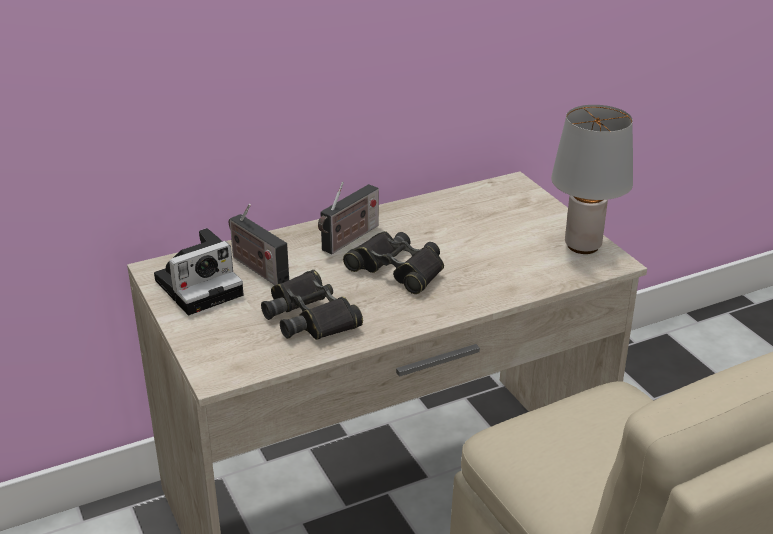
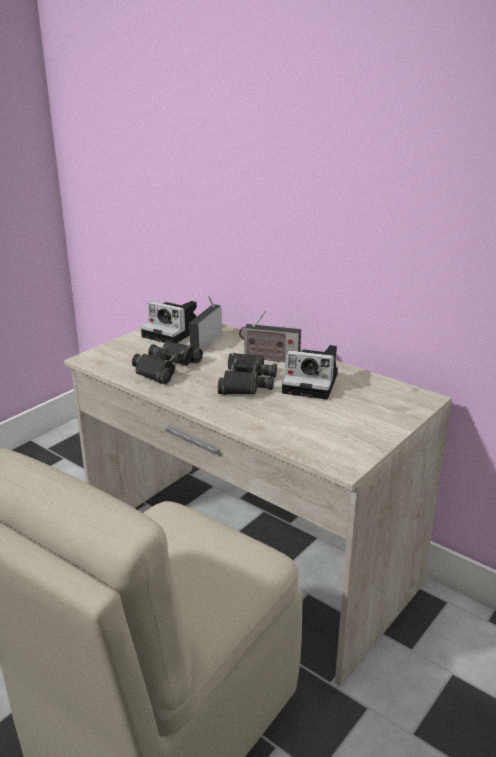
camera: 65 degrees right, 5 degrees down
(435, 230) = (313, 383): none -> camera
(582, 245) = (357, 446): grey table lamp -> none

